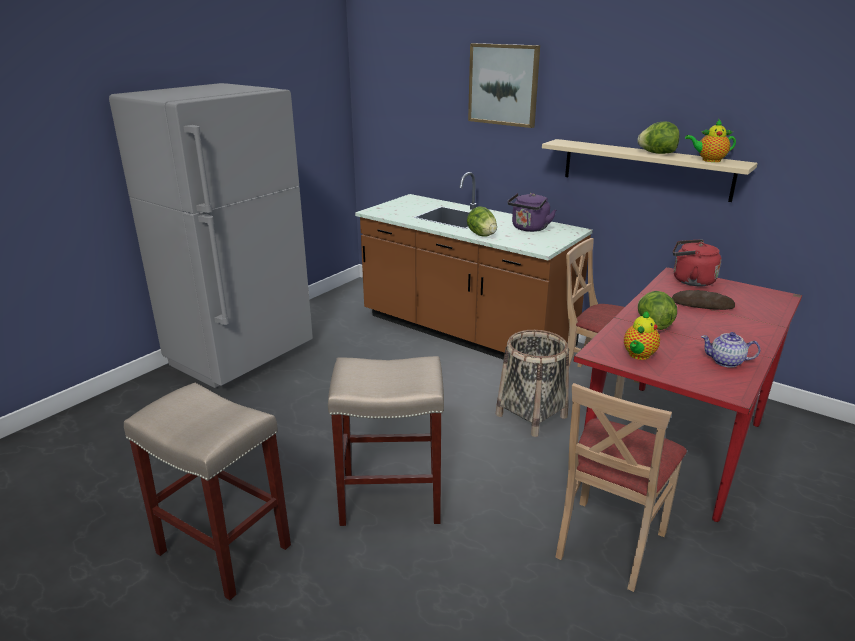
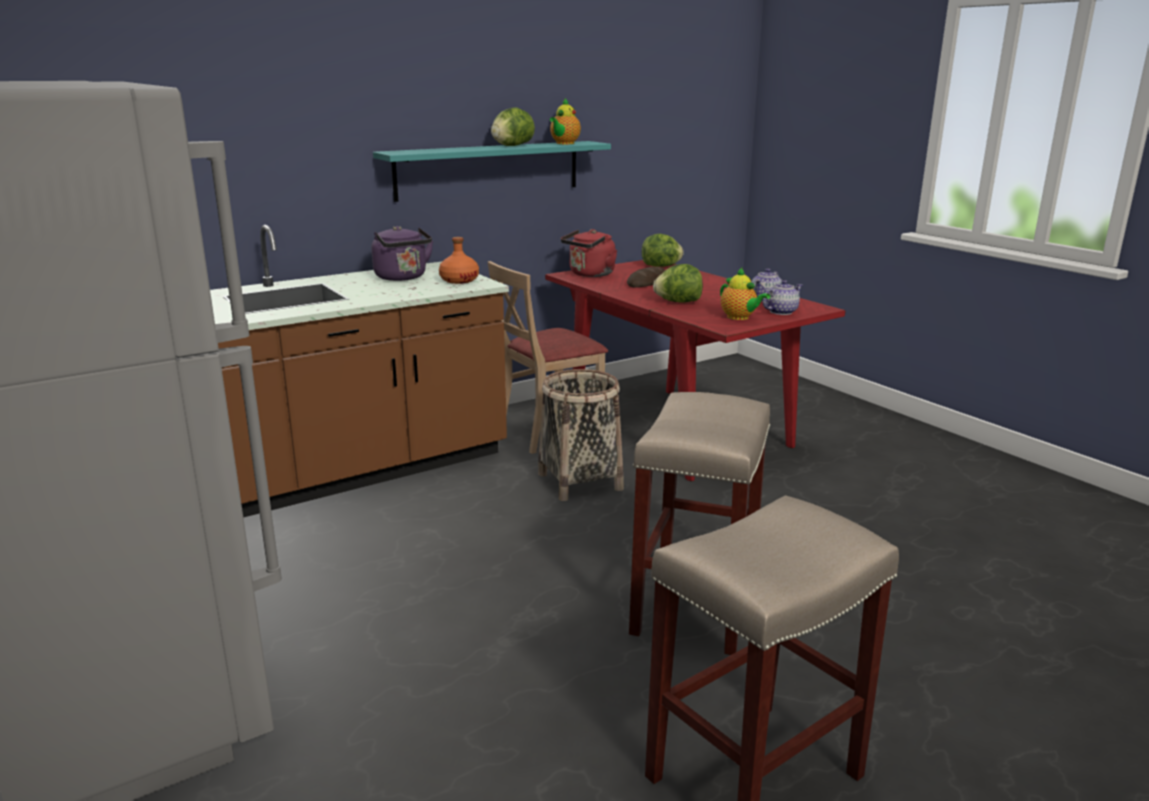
camera: 70 degrees left, 5 degrees down
(482, 235) = (391, 296): lettuce -> lettuce (661, 266)
(503, 85) = (274, 81): picture -> none
(542, 242) = (459, 280): none -> orange bottle
(608, 542) = (809, 498): beige chair -> none
(645, 169) = (489, 170): beige shelf -> turquoise shelf
(686, 373) = (780, 312): none -> teapot

